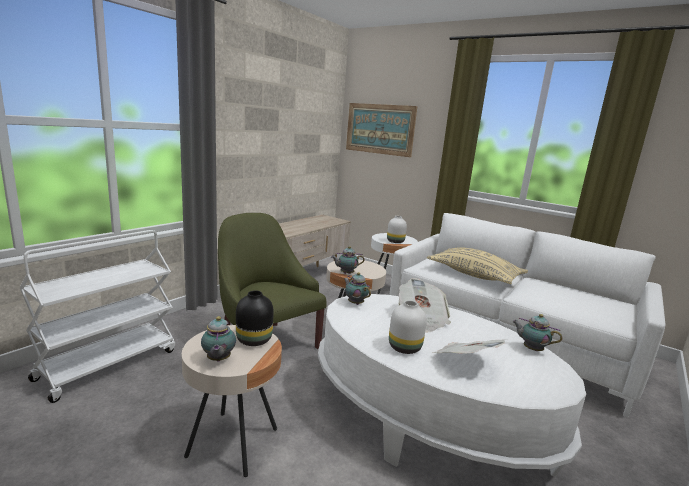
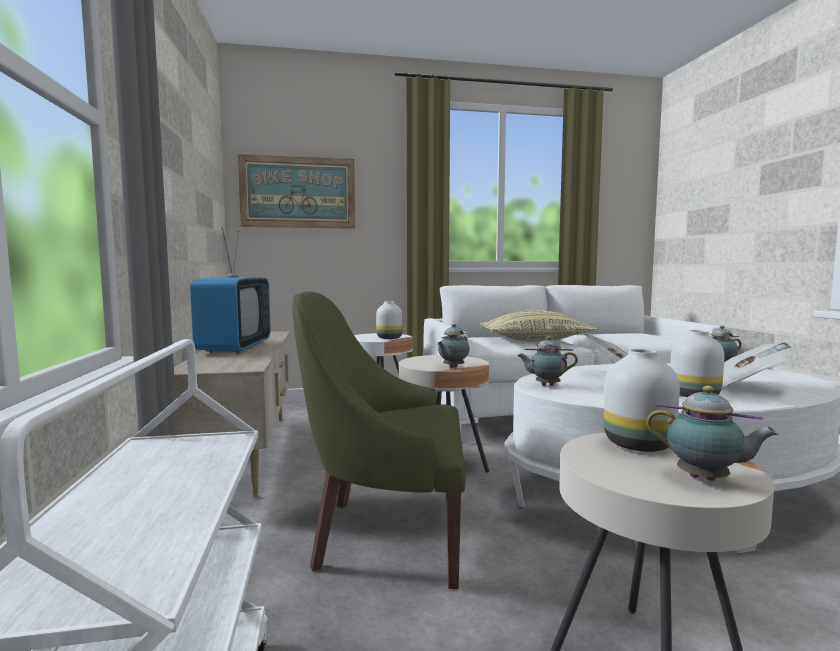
camera: 45 degrees left, 10 degrees down
(253, 340) = (638, 445): black vase -> white vase
(289, 226) = (235, 348): none -> television

